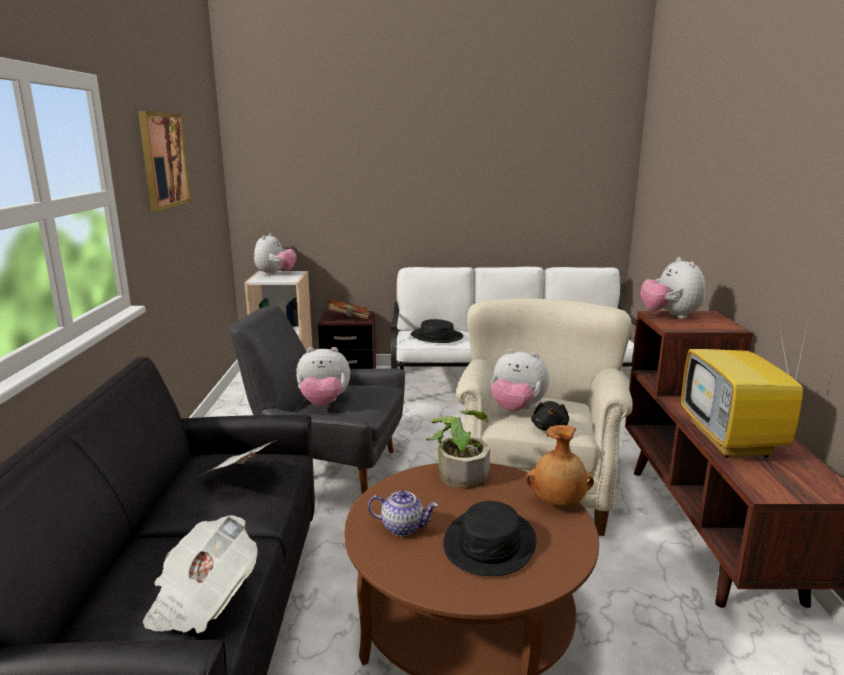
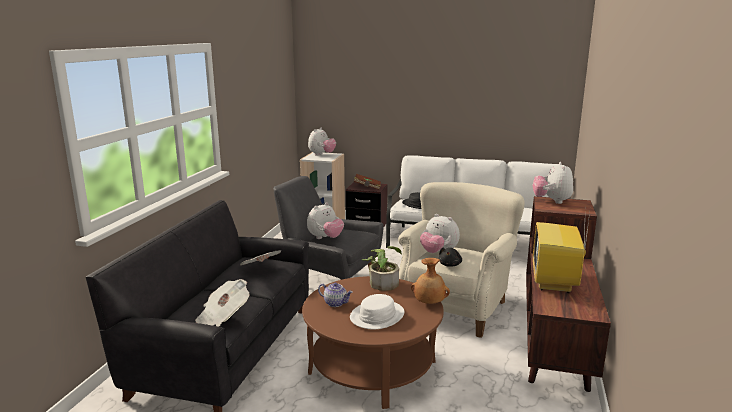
camera: 15 degrees right, 0 degrees up
(163, 160) = (249, 84): picture -> none
(324, 403) = (325, 238): plush toy -> plush toy turned 60 degrees counterclockwise
(490, 543) = (377, 316): black hat -> white hat

